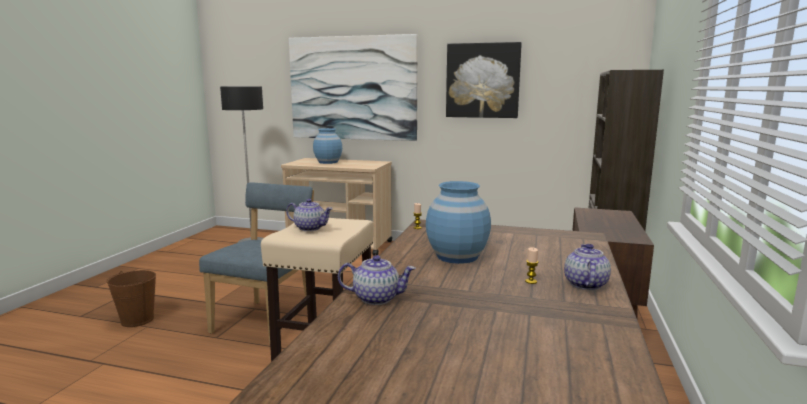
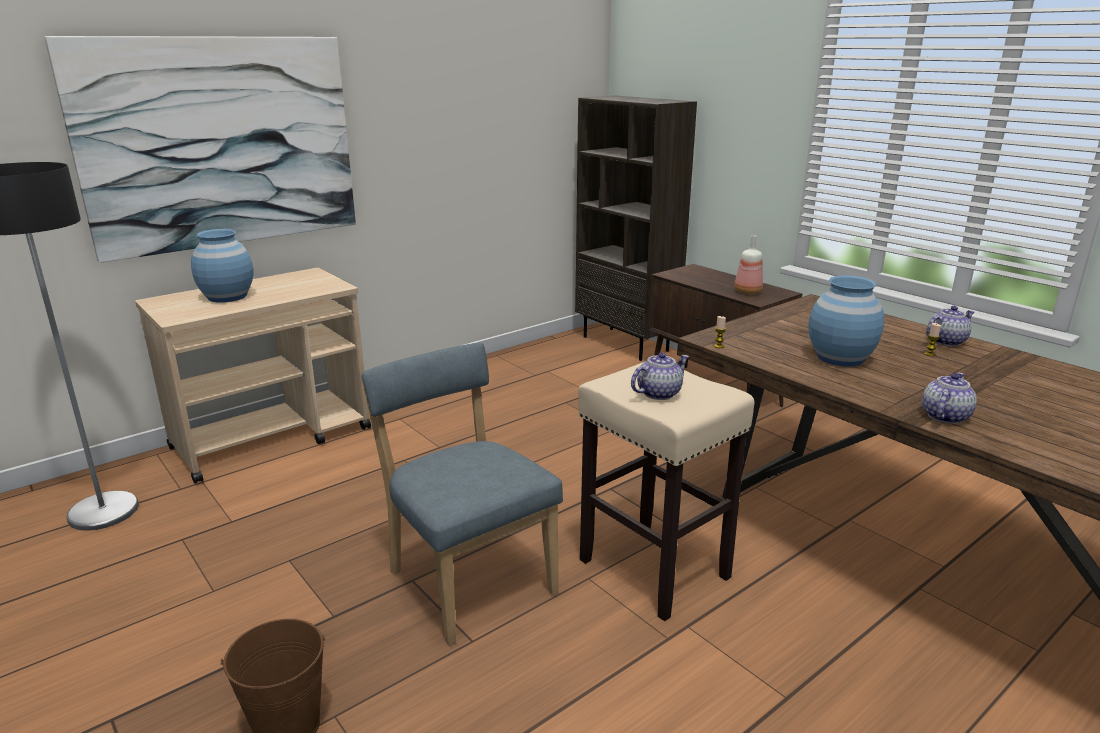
camera: 55 degrees left, 10 degrees up
(482, 80) = (439, 114): picture -> none
(584, 284) = (946, 341): teapot -> teapot turned 105 degrees clockwise
(606, 231) = (746, 291): none -> bottle

